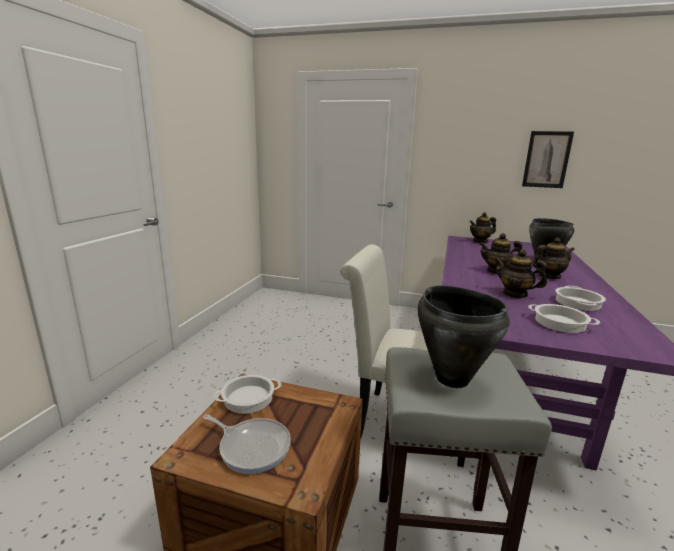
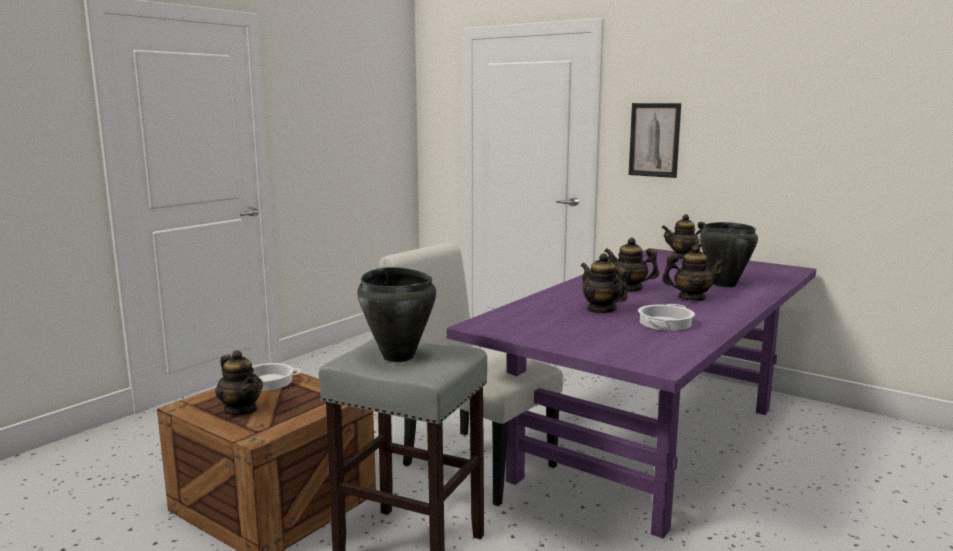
camera: 20 degrees right, 5 degrees down
(252, 447) = (241, 410): frying pan -> teapot
(546, 159) = (780, 139): picture -> picture (654, 140)
(559, 323) = (596, 335): cooking pot -> none

